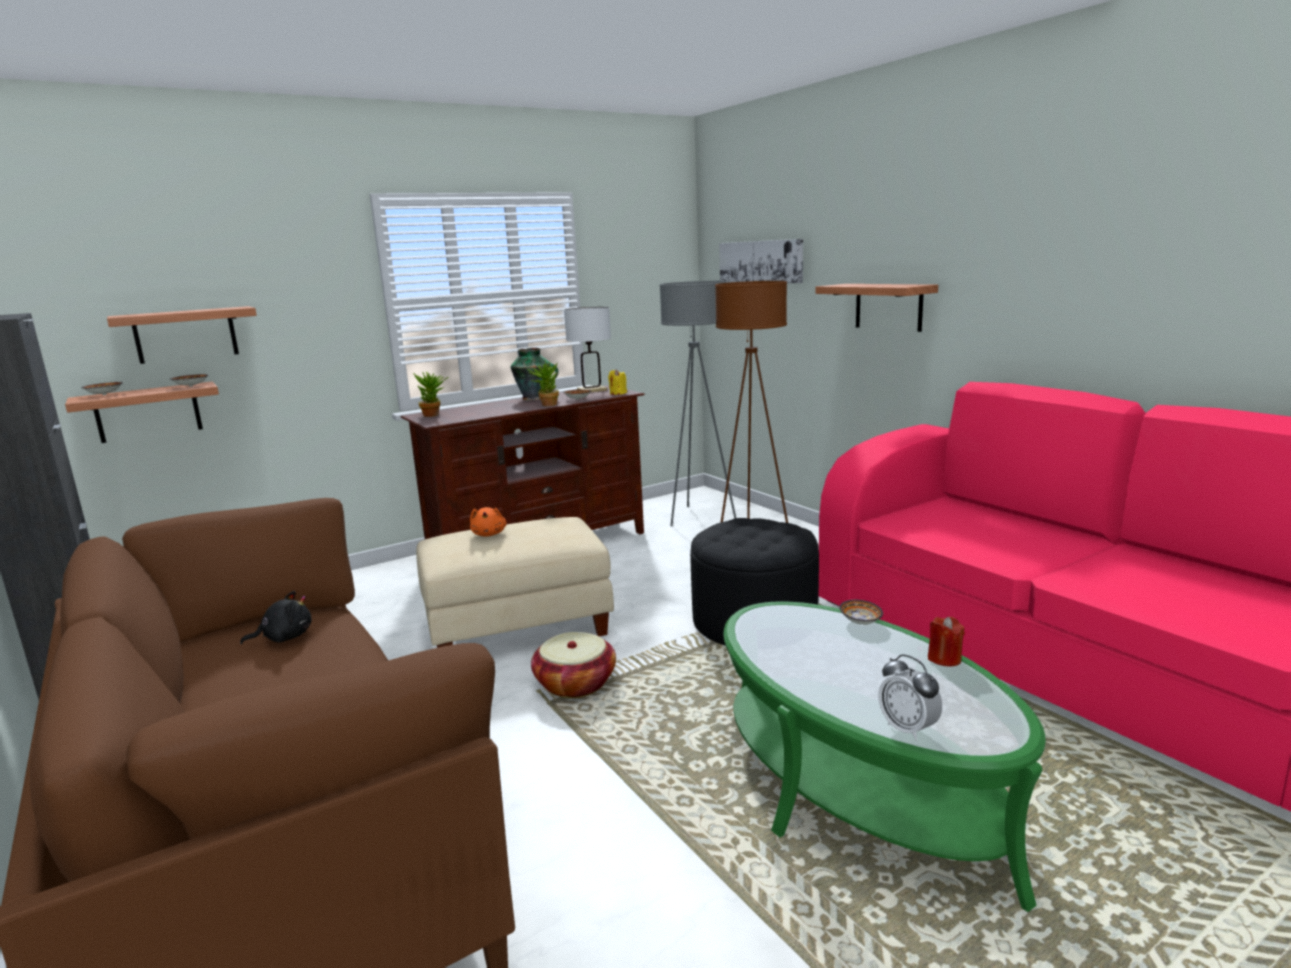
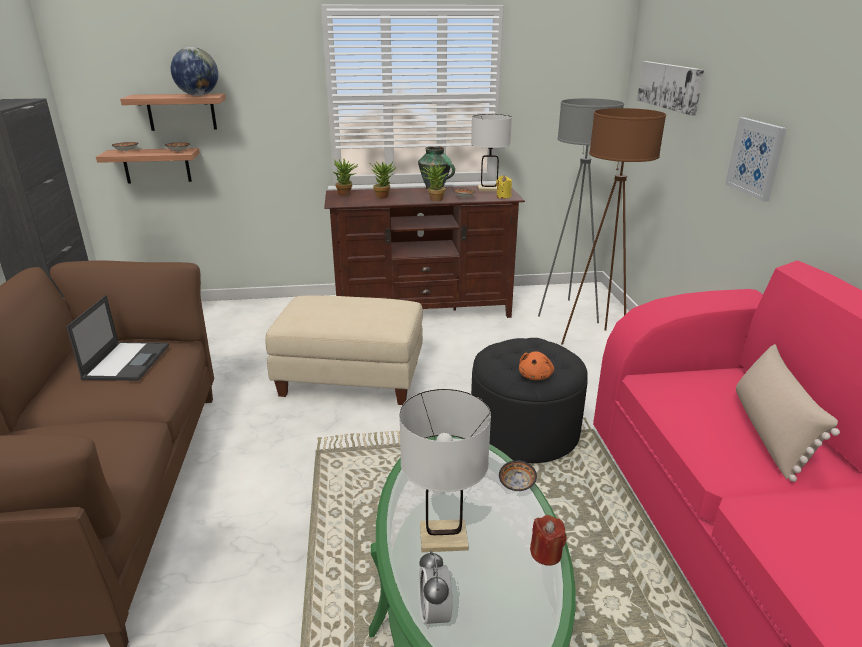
camera: 25 degrees right, 10 degrees up
(219, 308) = (198, 95): none -> globe
(284, 638) = (127, 361): black plush toy -> laptop
(483, 410) = (383, 196): none -> potted plant
(489, 534) = (335, 304): orange plush toy -> orange plush toy (535, 376)
(575, 684) = (348, 441): basket -> none
(844, 676) = (443, 537): none -> white table lamp
(888, 306) = (756, 158): shelf -> picture
(1016, 531) = (769, 433): none -> beige pillow

